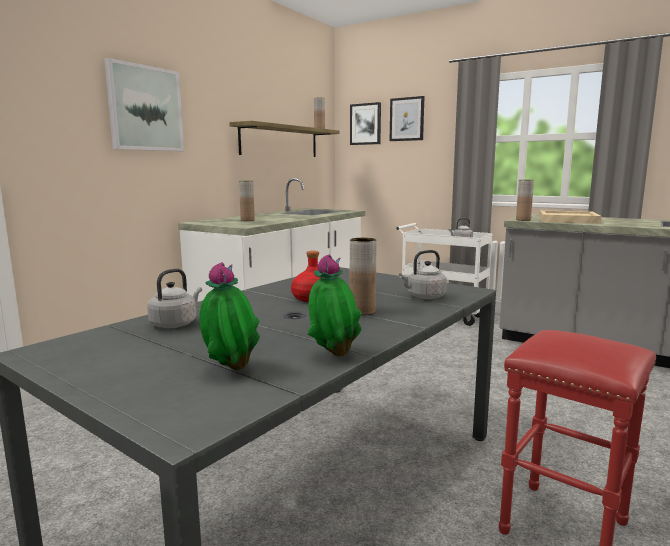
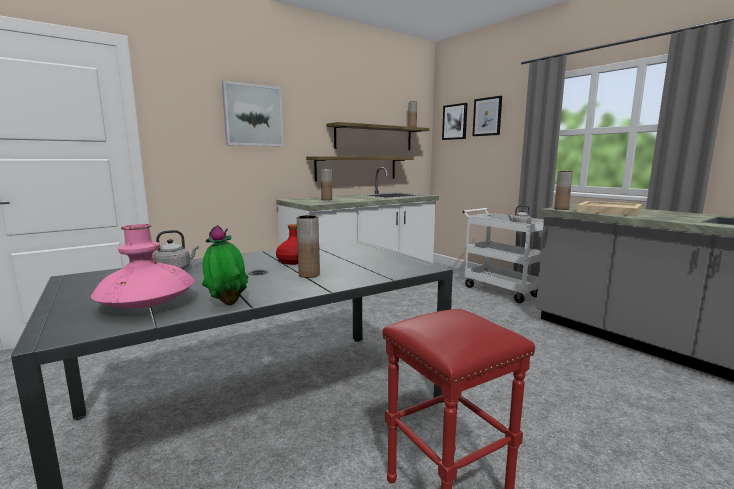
camera: 20 degrees right, 0 degrees up
(230, 370) = (147, 304): potted plant -> pink vase
(263, 179) = (357, 168): none -> shelf
(424, 297) = (378, 269): grey kettle -> none

